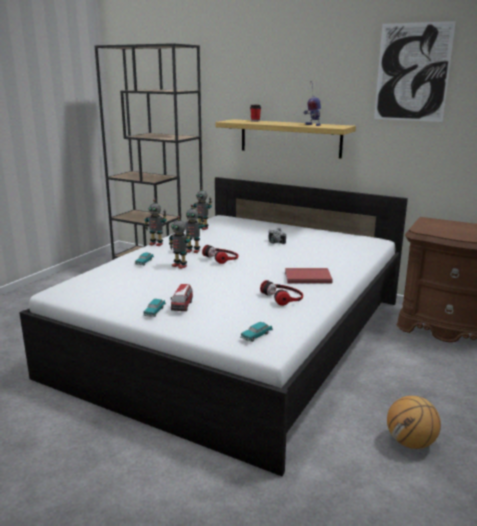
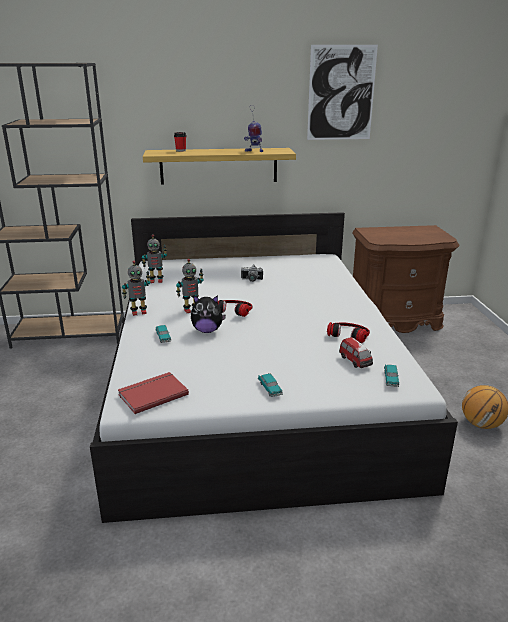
camera: 35 degrees left, 5 degrees up
(180, 266) = (207, 330): toy robot -> plush toy
(182, 307) = (286, 374): toy car -> toy car (355, 361)
(307, 277) = (334, 308): red book -> red book (152, 394)

